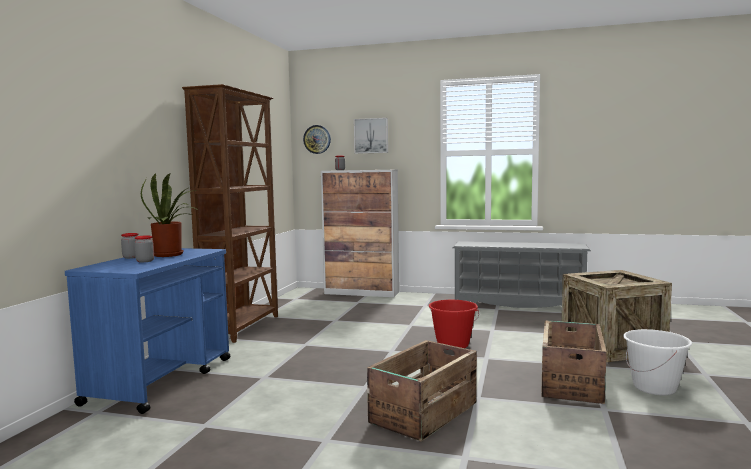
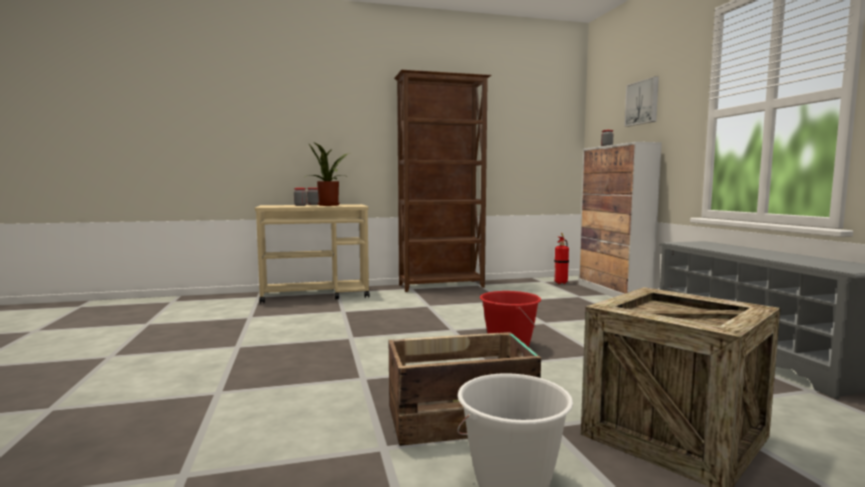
camera: 60 degrees right, 0 degrees up
(162, 380) = (316, 295): blue cart -> beige cart
(311, 296) = (561, 283): none -> fire extinguisher
(317, 139) = (601, 114): wall clock -> none
(422, 413) = (305, 364): crate -> none

